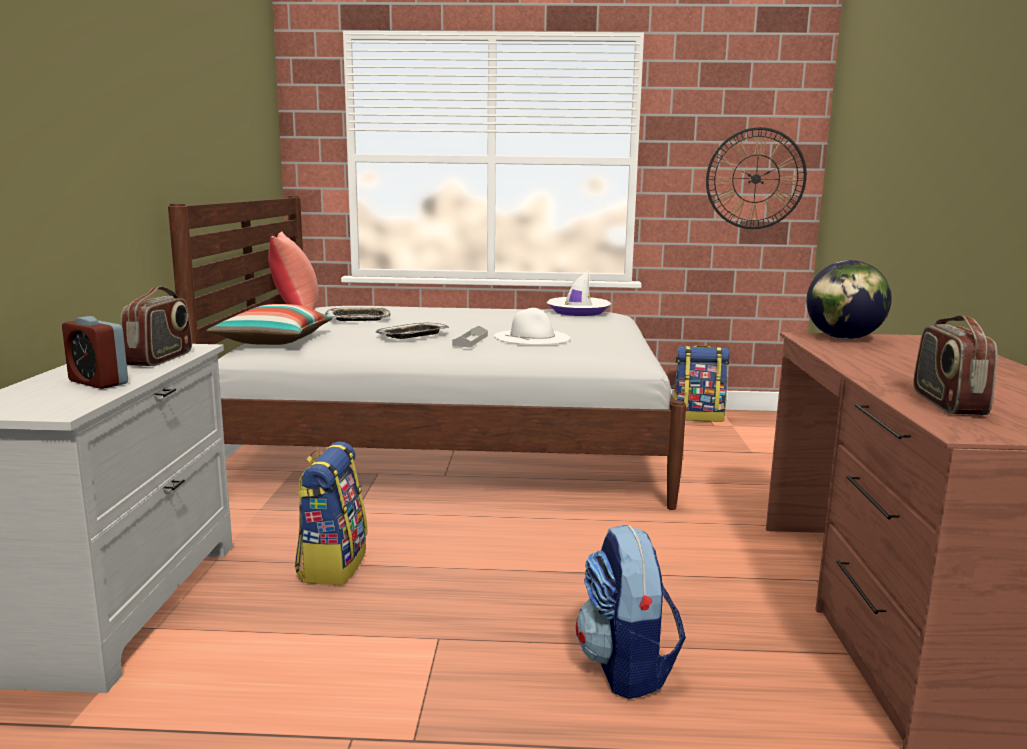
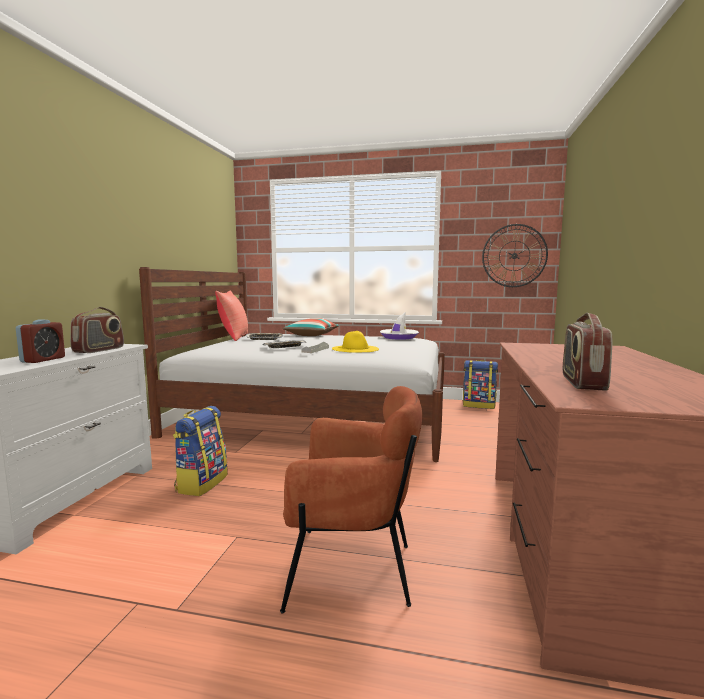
camera: 10 degrees right, 5 degrees down
(98, 382) = (43, 360): alarm clock -> alarm clock turned 120 degrees counterclockwise
(273, 341) = (204, 348): pillow -> pillow (311, 335)
(532, 337) = (355, 349): white hat -> yellow hat
(626, 668) = (351, 570): backpack -> brown armchair
(843, 338) = (541, 346): globe -> none

